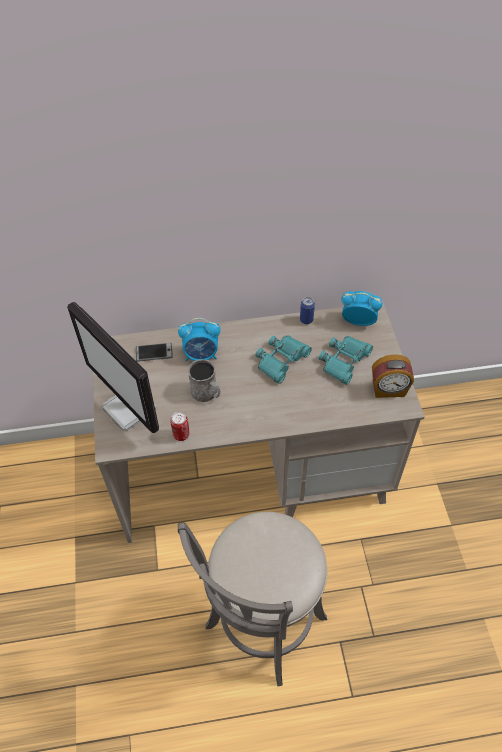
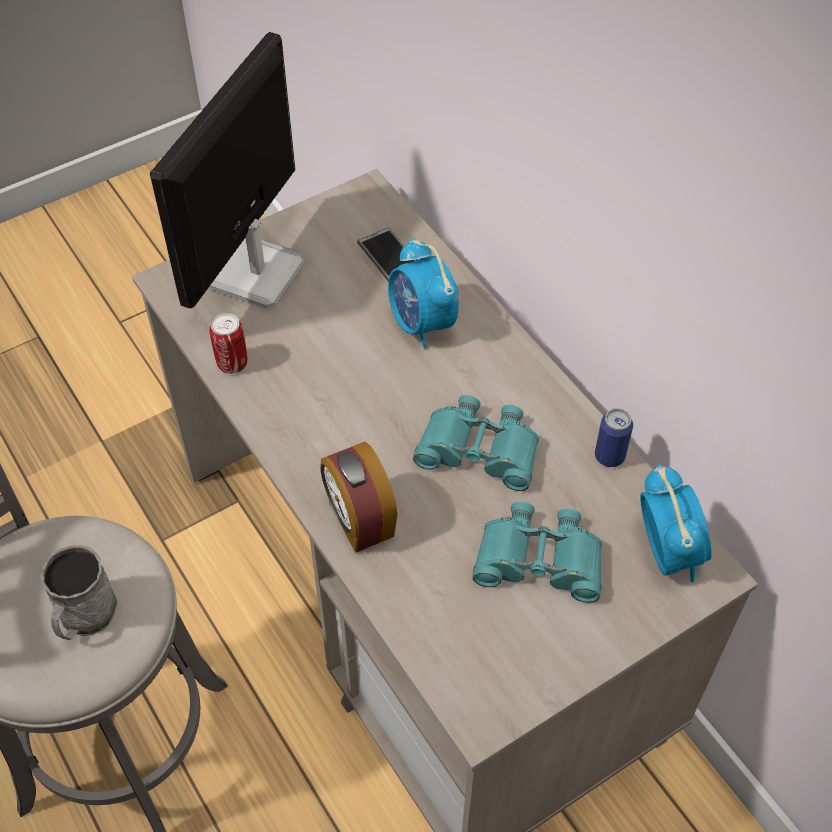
camera: 65 degrees right, 0 degrees up
(207, 393) = (339, 365): grey mug -> grey mug (84, 617)
(388, 390) = (507, 670): alarm clock -> alarm clock (359, 520)

